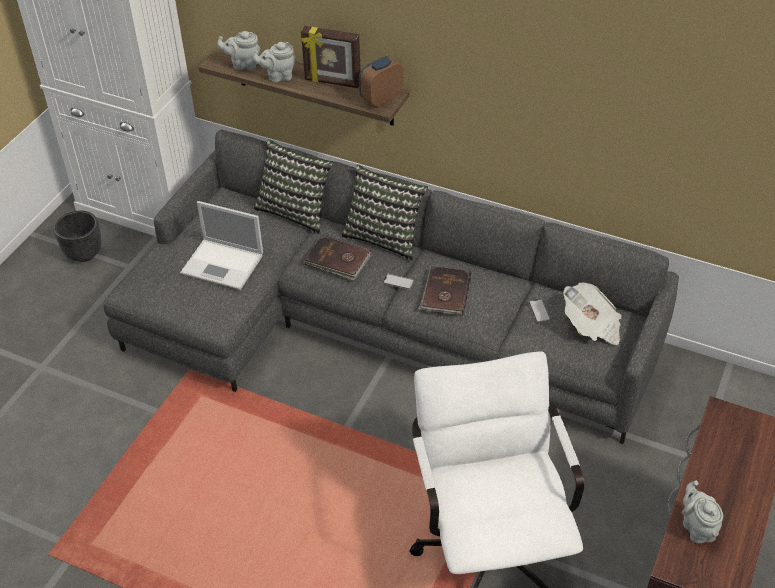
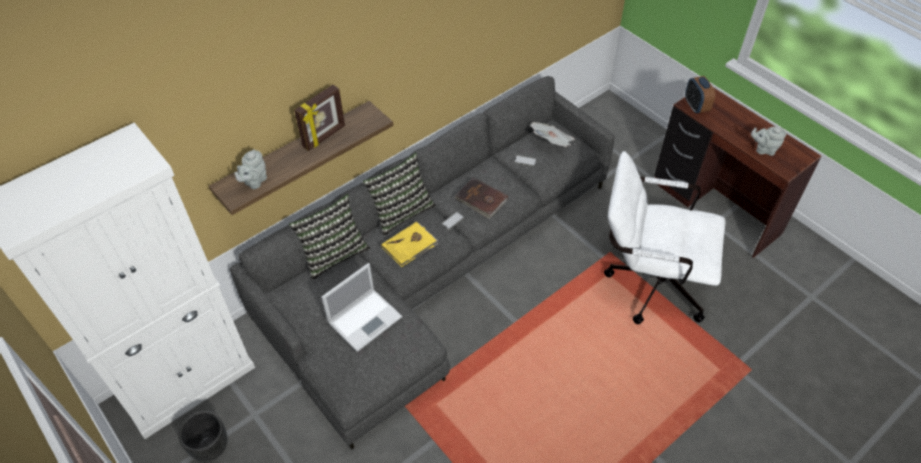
camera: 65 degrees left, 5 degrees up
(278, 76) = (290, 165): grey teapot -> none
(338, 260) = (410, 246): brown book -> yellow book
(381, 99) = (367, 118): alarm clock -> alarm clock (696, 106)

